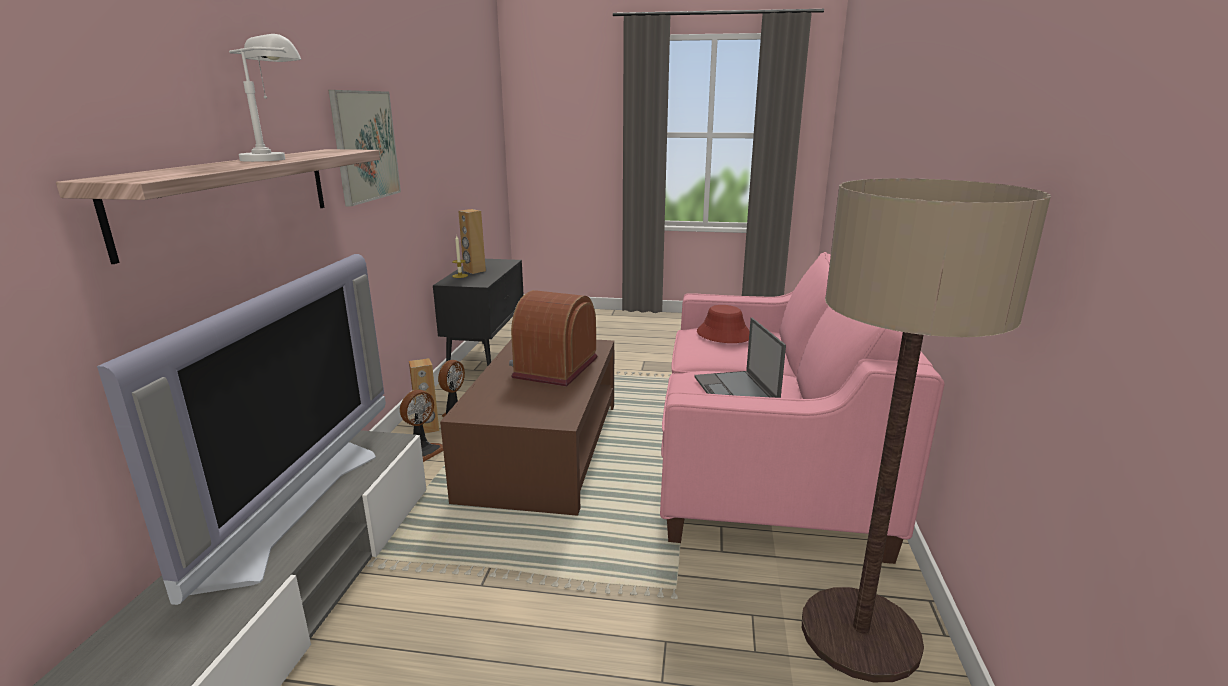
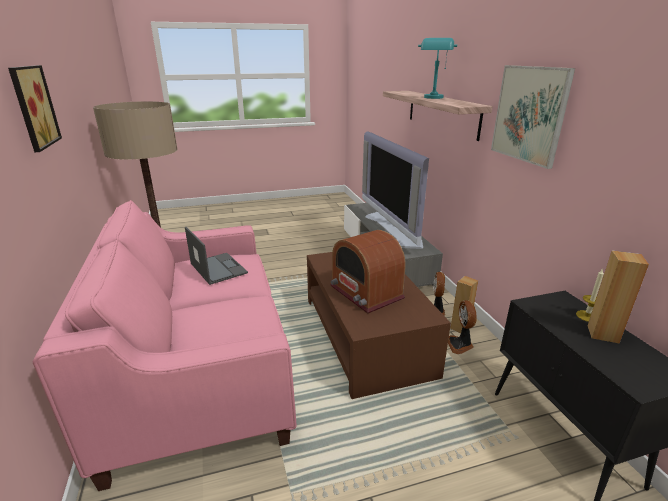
camera: 155 degrees right, 5 degrees up
(277, 158) = (433, 98): white table lamp -> turquoise table lamp
(555, 367) = (366, 292): radio -> radio turned 150 degrees clockwise
(723, 334) = (232, 331): red hat -> none
(944, 132) = (31, 107): none -> picture

